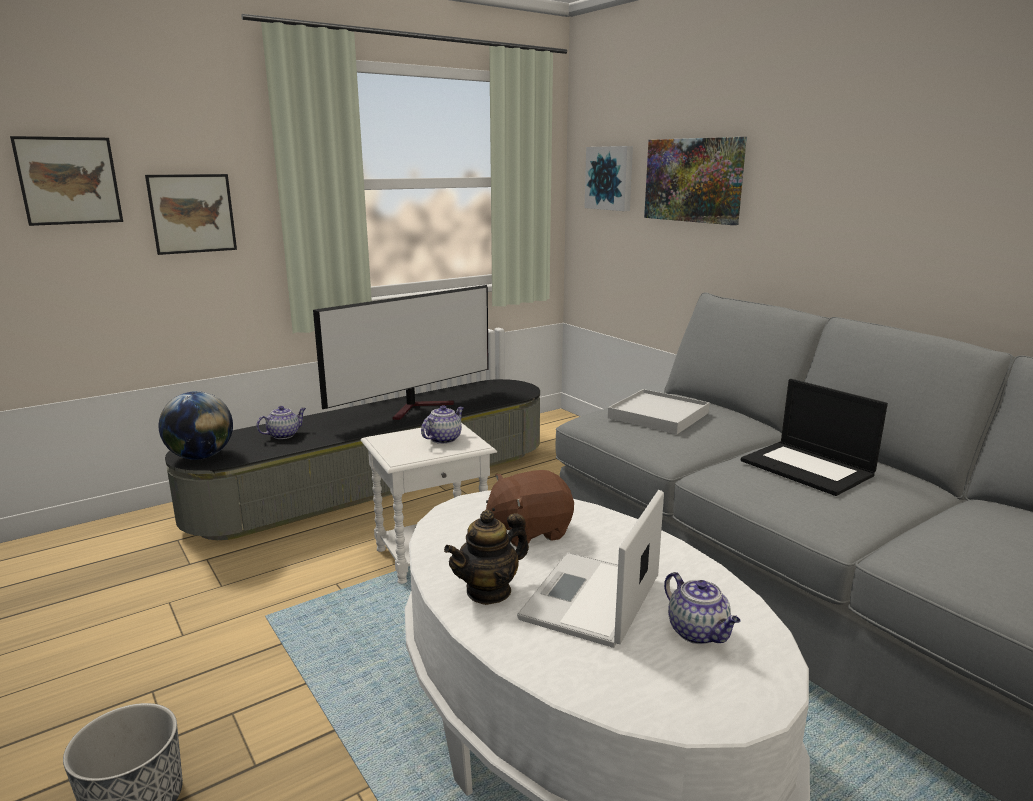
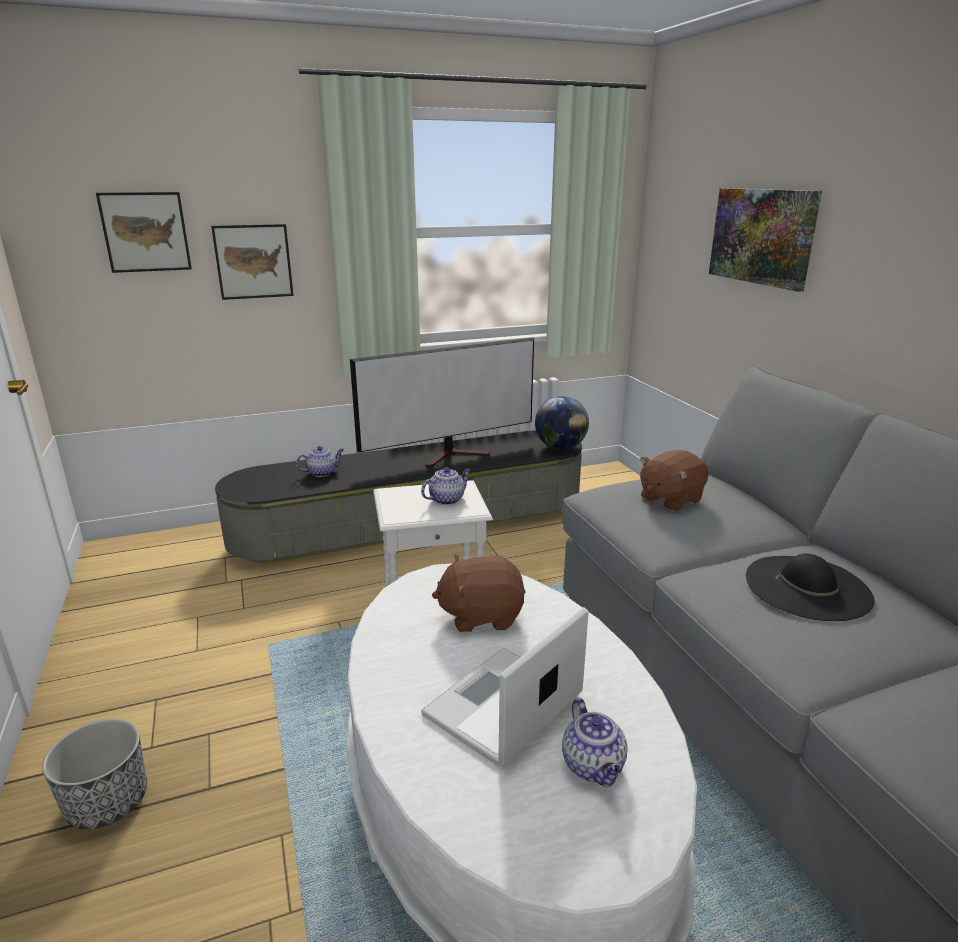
camera: 15 degrees right, 5 degrees up
(201, 457) = (244, 487): globe -> globe (560, 447)
(489, 591) = (410, 678): teapot -> none
(610, 178) = (680, 227): picture -> none
(658, 415) = (670, 499): white tray -> brown plush toy
(808, 468) = (807, 587): laptop -> black hat

